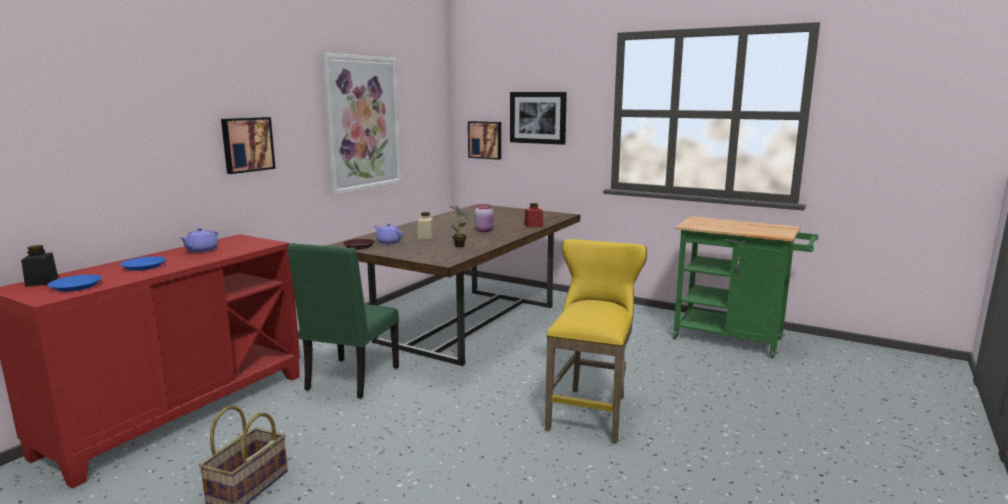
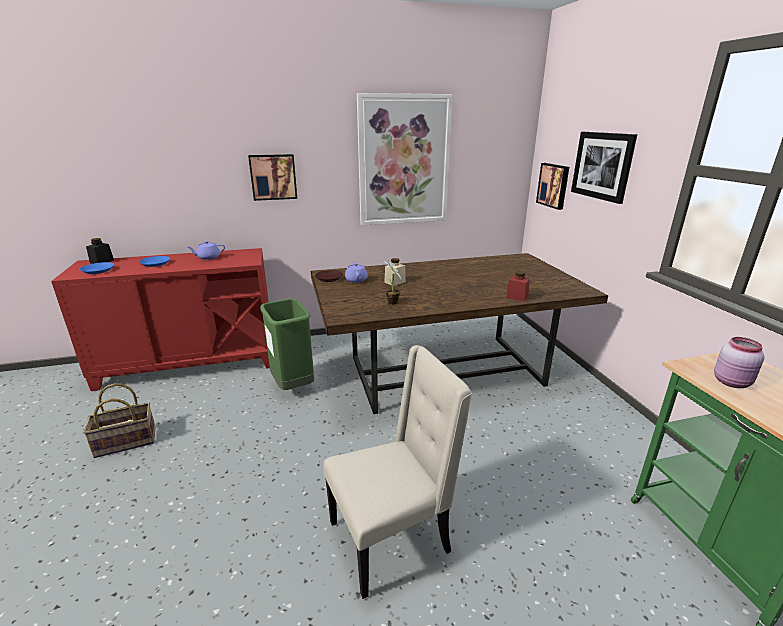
camera: 45 degrees right, 10 degrees up
(351, 379) = (292, 385): green chair -> green trash can
(484, 230) = (456, 289): pink jar -> pink jar (732, 382)
(591, 410) = (392, 537): yellow stool -> beige chair

